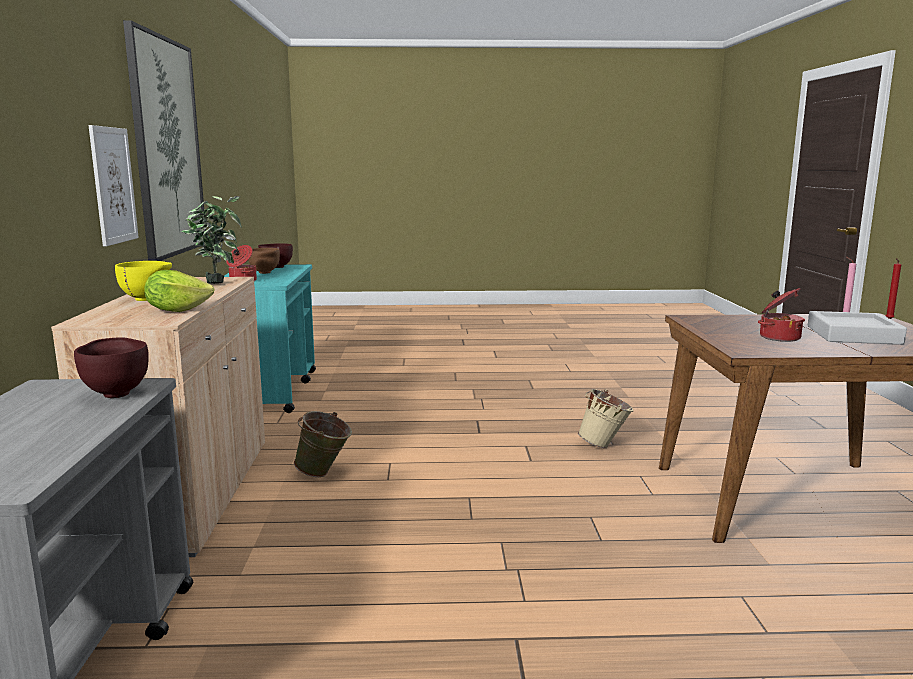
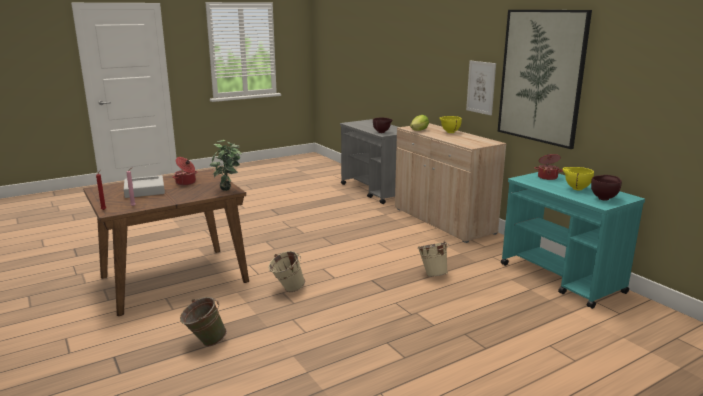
camera: 150 degrees right, 5 degrees up
(217, 282) = (467, 143): potted plant -> potted plant (228, 191)
(265, 273) = (575, 189): brown bowl -> yellow bowl
(324, 474) = (409, 238): green bucket -> green bucket (204, 343)
(394, 422) = (432, 274): none -> beige bucket

